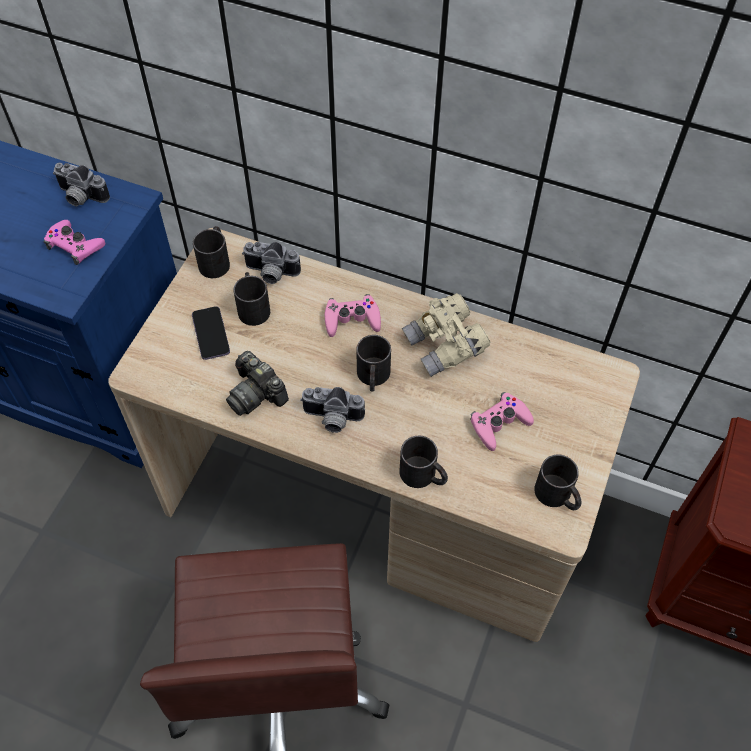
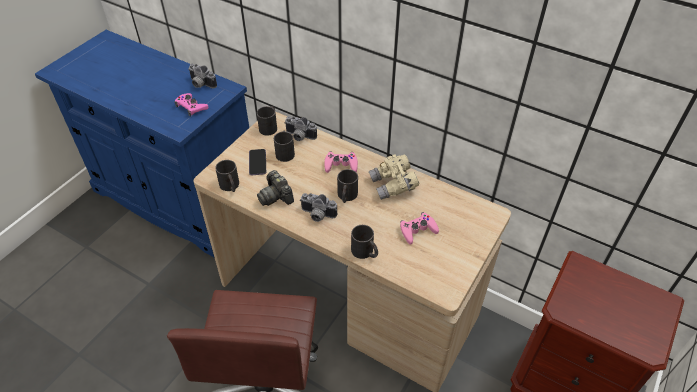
camera: 10 degrees right, 10 degrees down
(557, 496) = (446, 275): black mug -> black mug (230, 186)

